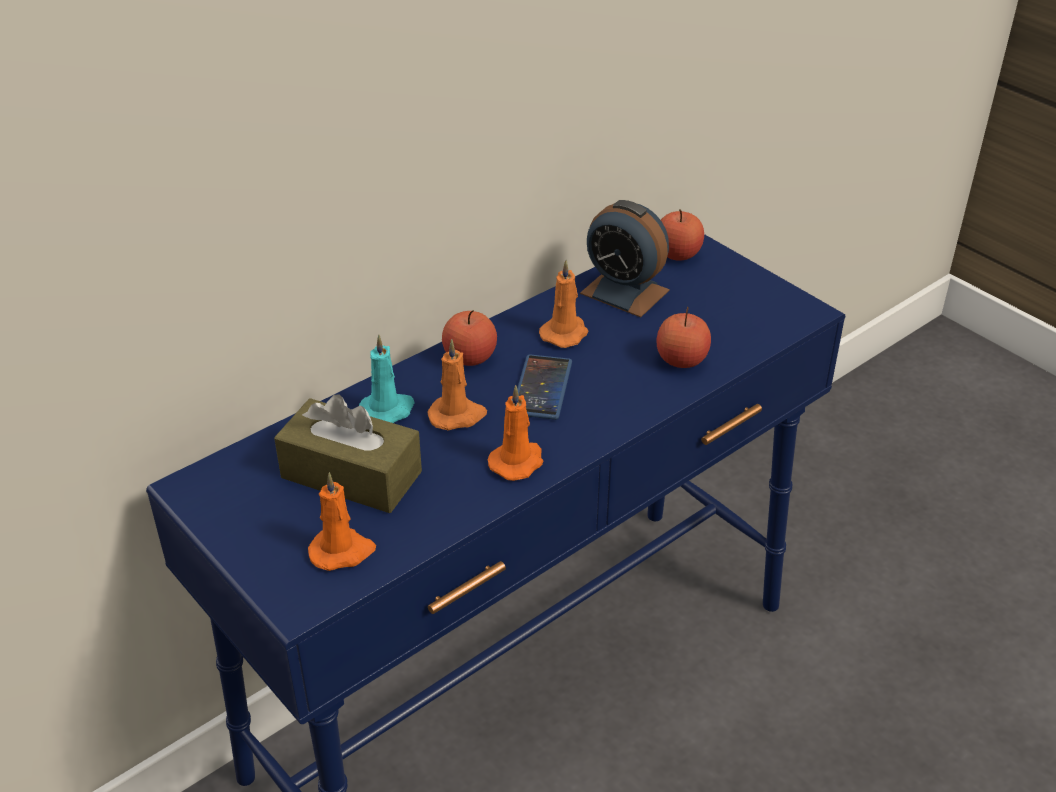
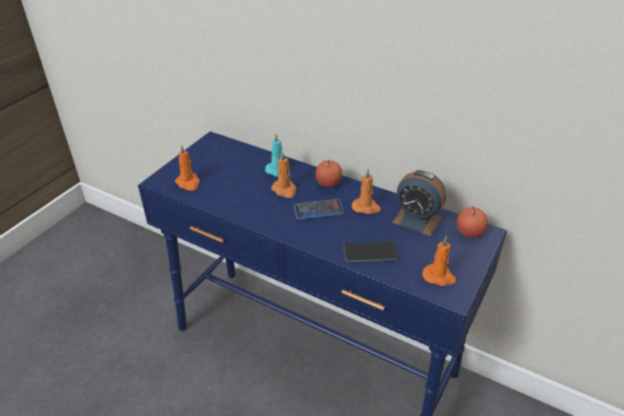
camera: 70 degrees right, 0 degrees up
(351, 475) = (233, 173): brown tissue box -> none
(518, 462) = (261, 215): orange candle -> orange candle (439, 277)
(624, 292) = (417, 220): alarm clock -> alarm clock turned 75 degrees counterclockwise
(681, 360) = (370, 252): apple -> phone

